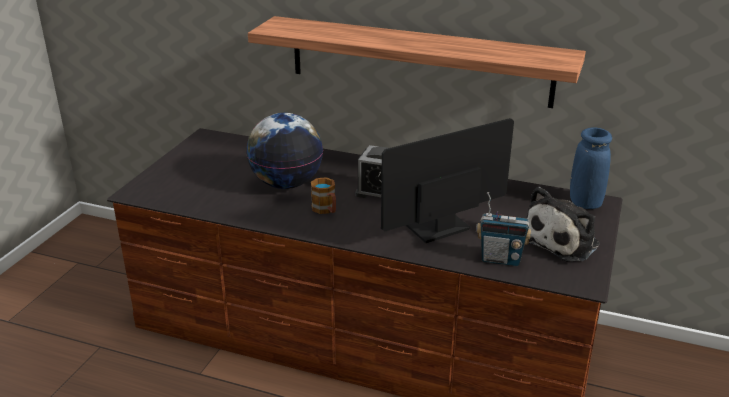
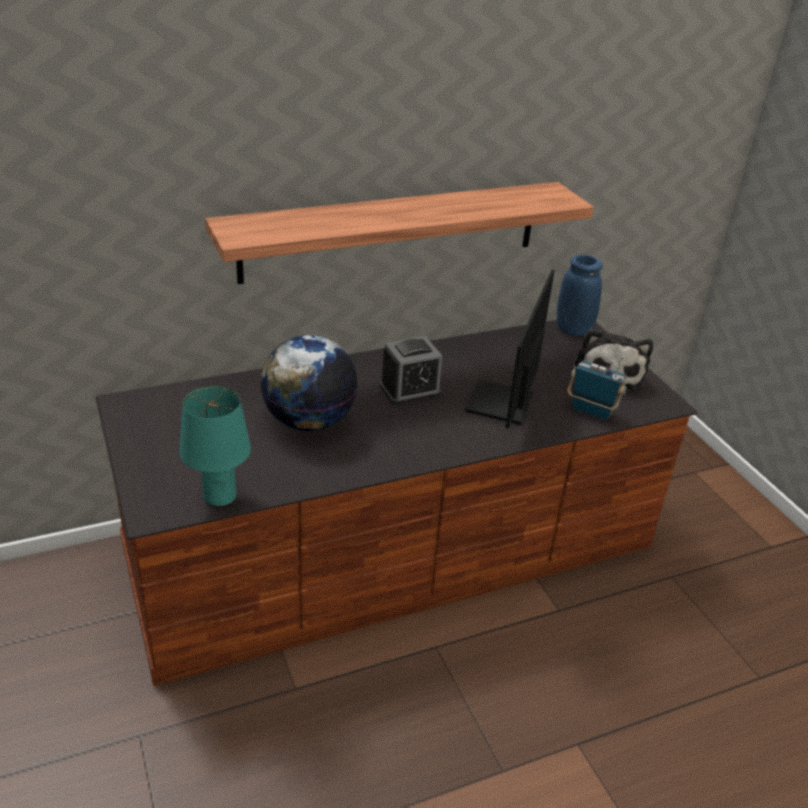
camera: 45 degrees left, 5 degrees up
(174, 201) = (220, 499): none -> turquoise table lamp
(326, 210) = (391, 432): mug -> none
(500, 259) = (591, 411): radio -> radio turned 120 degrees counterclockwise

